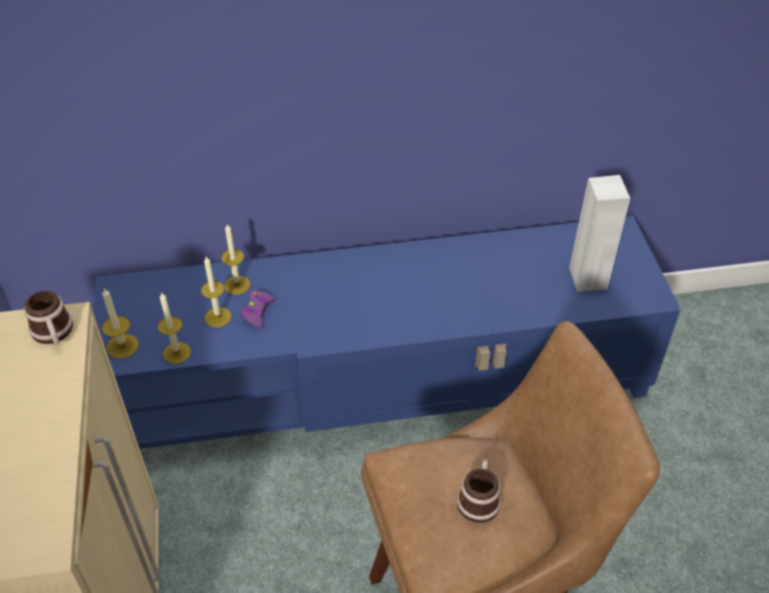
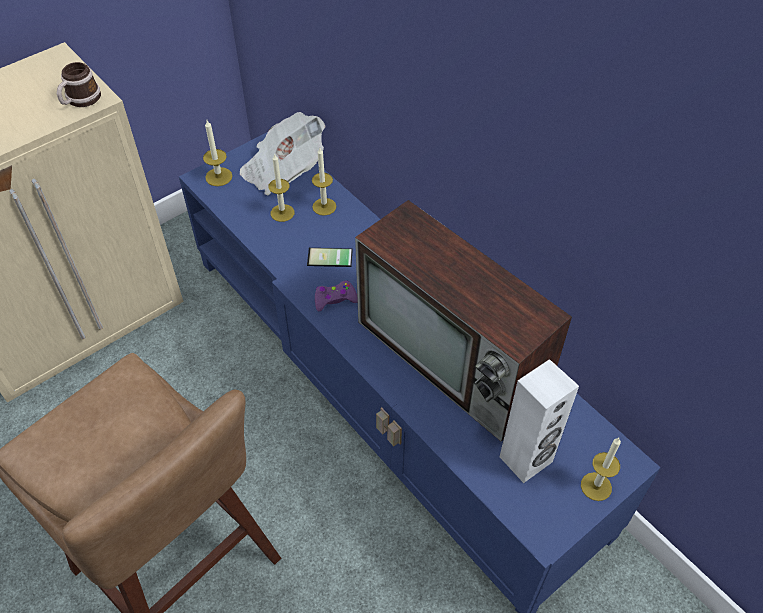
camera: 60 degrees right, 5 degrees up
(163, 294) = (284, 170): none -> newspaper
(177, 353) = (231, 209): candle -> candle (596, 486)
(257, 312) = (303, 233): purple game controller -> purple game controller (335, 299)
(305, 307) = (329, 259): none -> phone
(472, 276) = (453, 360): none -> television
(479, 499) = (109, 448): mug -> none

